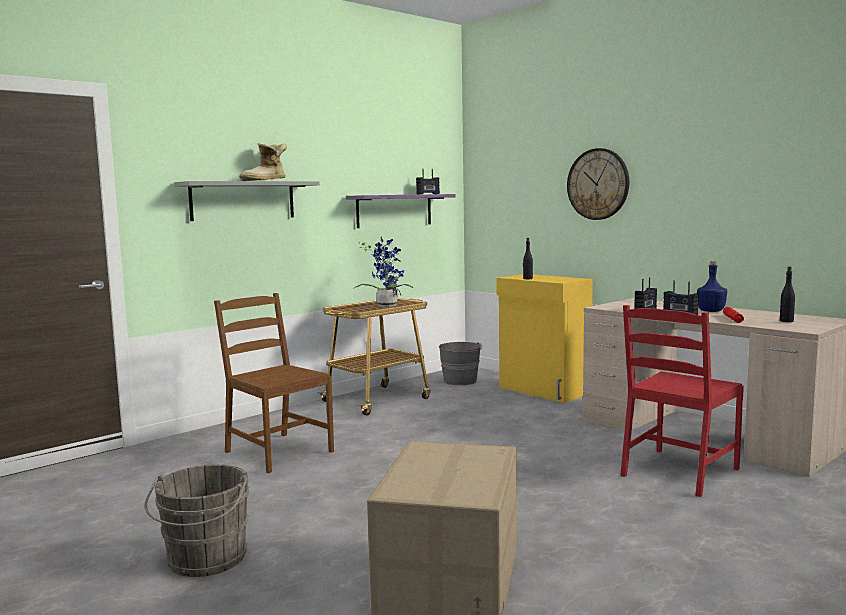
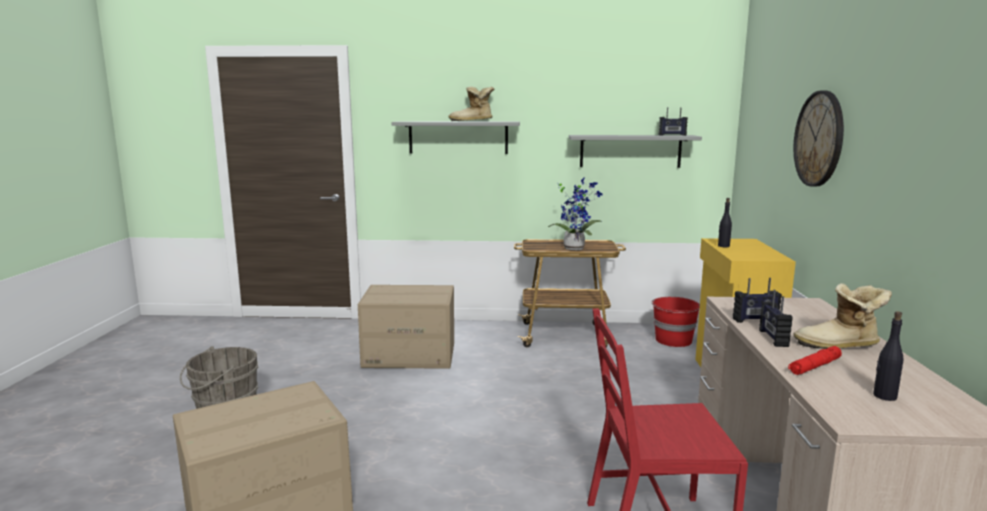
camera: 45 degrees right, 5 degrees up
(277, 452) = (410, 355): brown chair -> cardboard box
(394, 210) = (630, 151): purple shelf -> grey shelf
(460, 381) = (673, 340): grey bucket -> red bucket
(711, 311) = (839, 346): blue bottle -> boot

